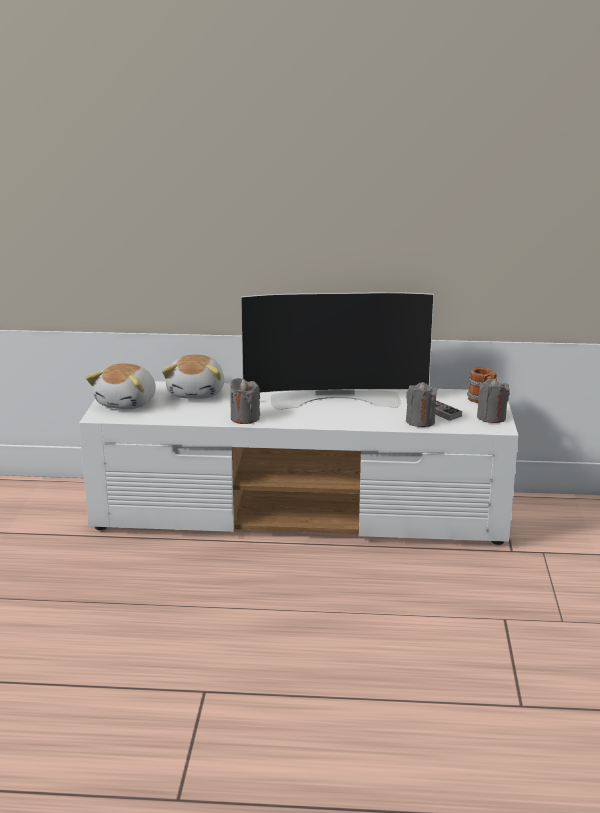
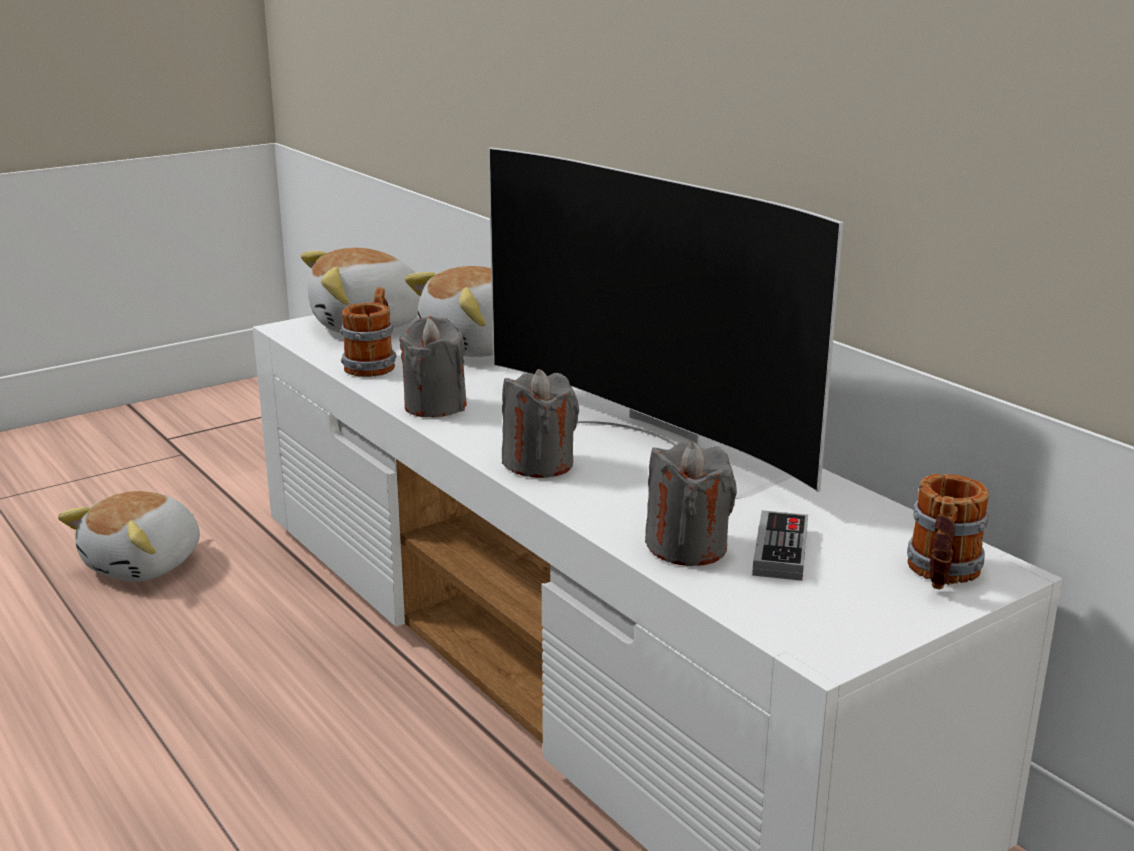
camera: 50 degrees right, 0 degrees up
(66, 572) = (146, 564): none -> plush toy
(178, 415) = (373, 364): none -> mug
(491, 417) = (863, 617): grey candle -> grey candle (539, 464)

